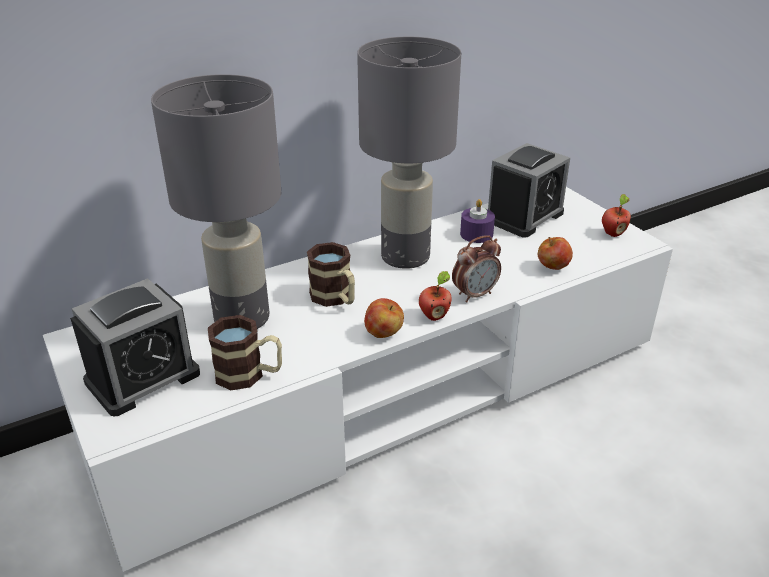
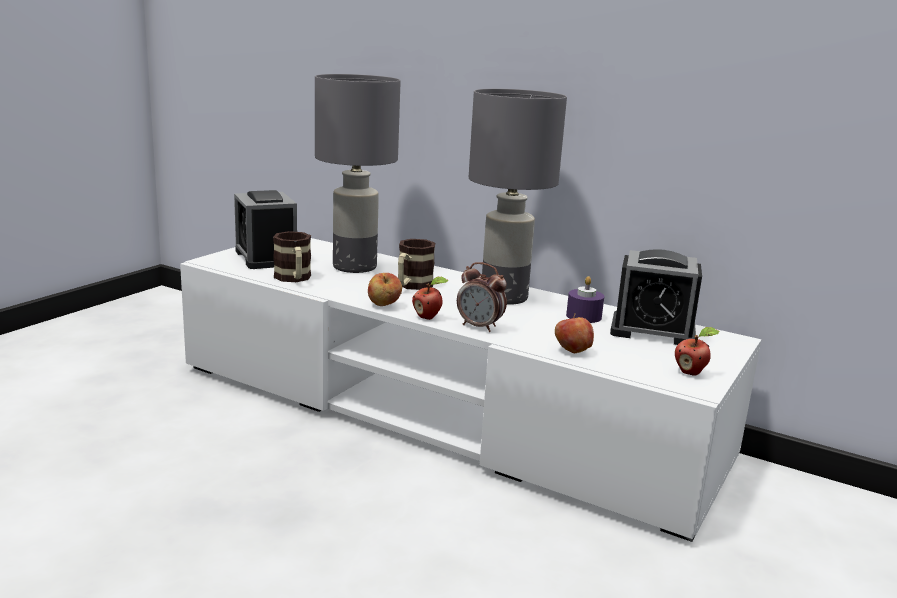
camera: 60 degrees right, 15 degrees down
(143, 378) = (266, 257): alarm clock -> alarm clock turned 45 degrees clockwise

